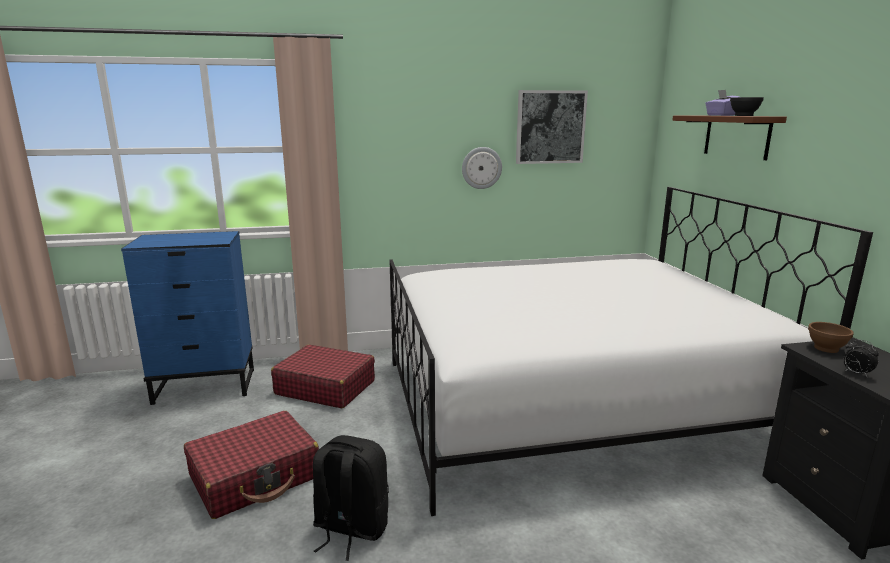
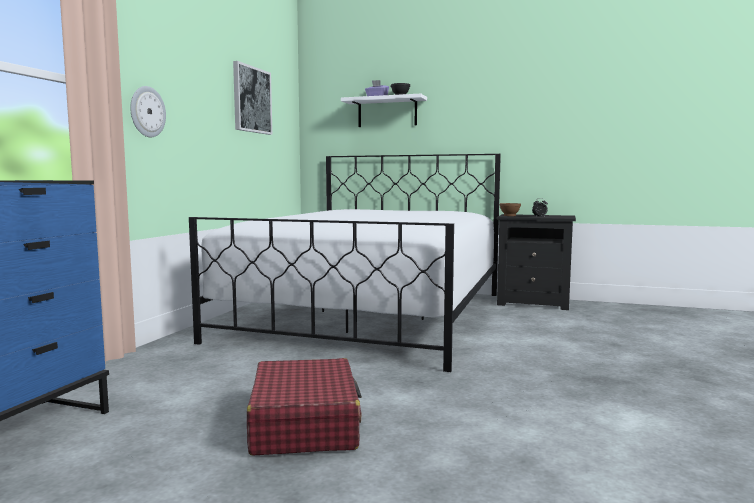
camera: 60 degrees left, 10 degrees down
(325, 387) = (180, 374): red suitcase -> none
(350, 528) = (437, 397): black backpack -> none
(481, 168) = (215, 130): wall clock -> wall clock (147, 112)
(736, 136) = (387, 112): brown shelf -> white shelf

